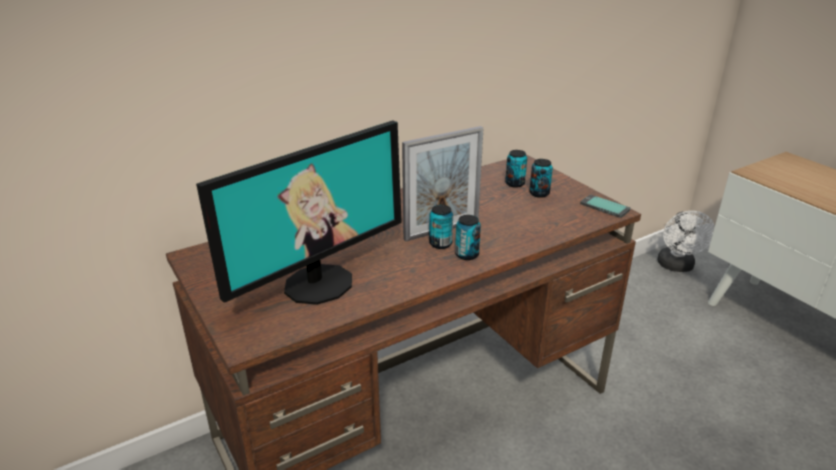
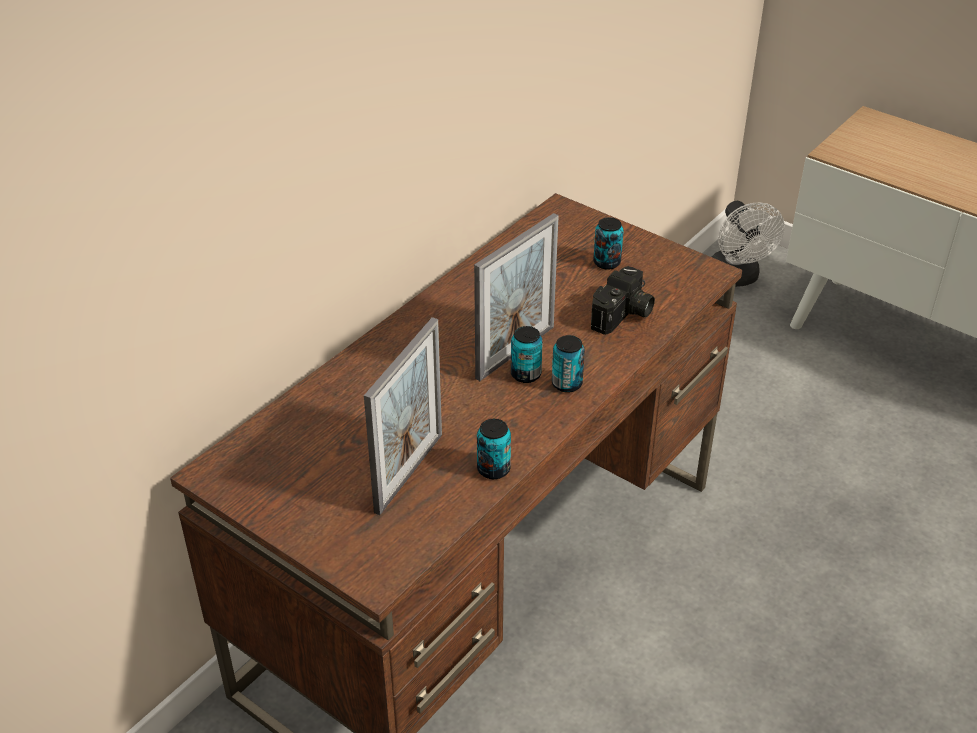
camera: 20 degrees left, 10 degrees up
(318, 283) = (409, 472): monitor -> picture frame
(515, 184) = (568, 252): can -> can (493, 469)
(533, 224) = (623, 315): none -> camera
(604, 207) = (696, 268): phone -> none

